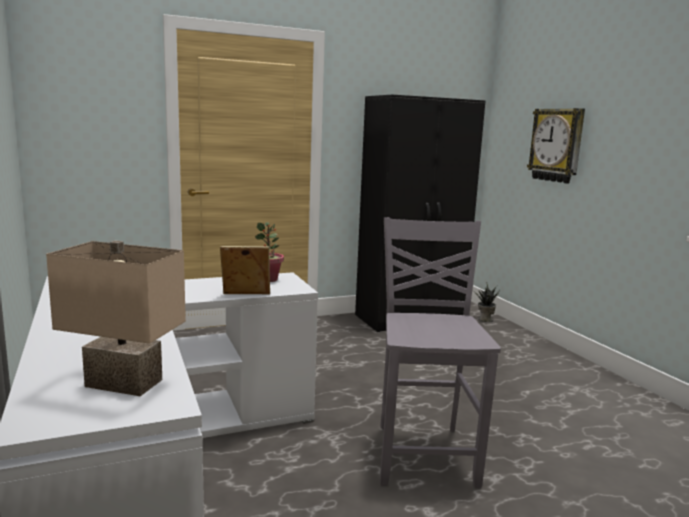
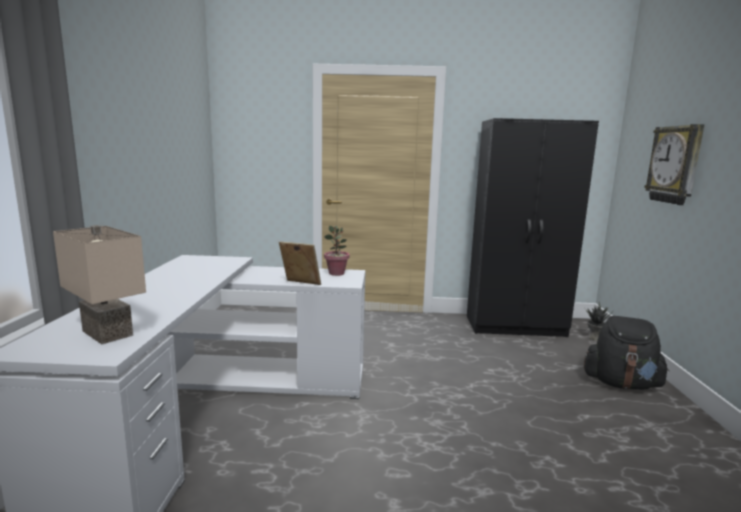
camera: 25 degrees right, 0 degrees up
(424, 453) = (432, 449): grey chair -> none
(533, 358) = (621, 384): none -> black backpack

